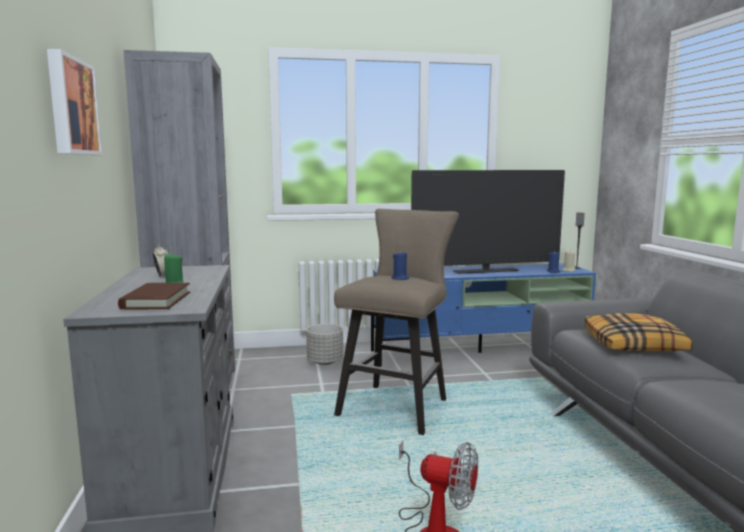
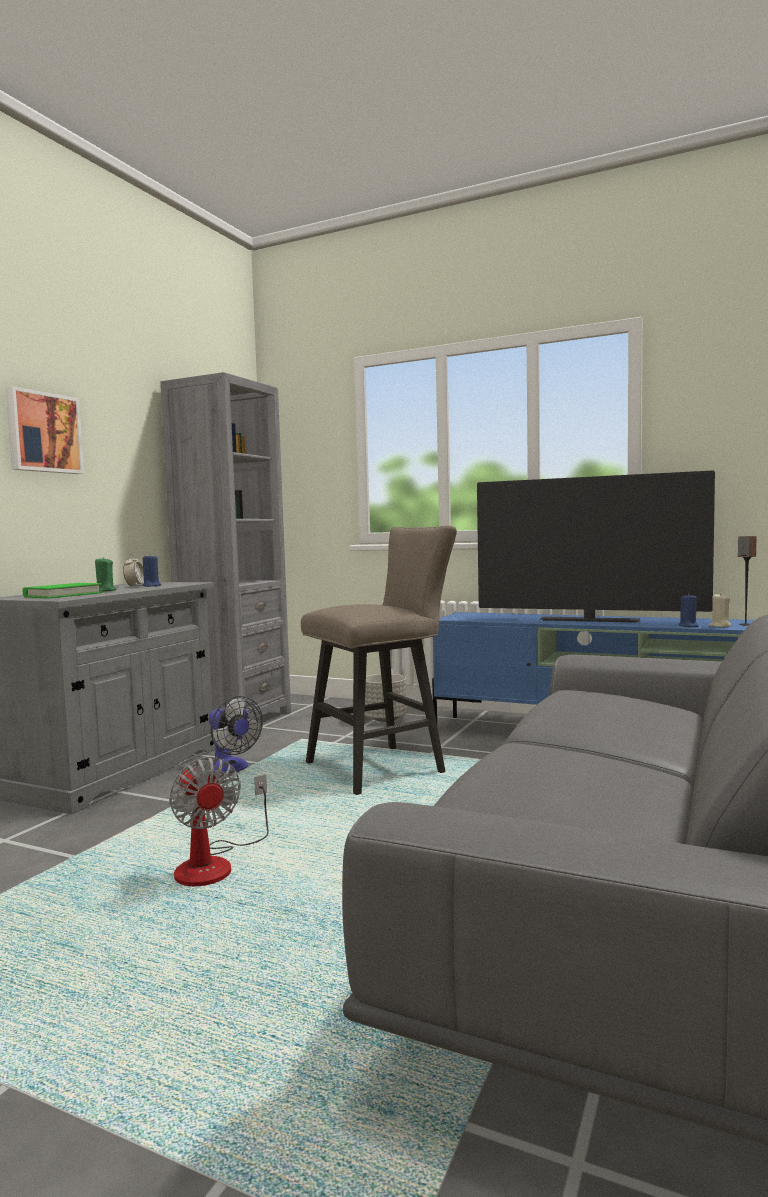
camera: 35 degrees right, 5 degrees down
(156, 300) = (63, 595): brown book -> green book
(281, 437) = (231, 768): none -> fan
(400, 278) = (368, 605): blue candle -> blue candle (152, 586)
(634, 345) = (596, 710): pillow -> none

